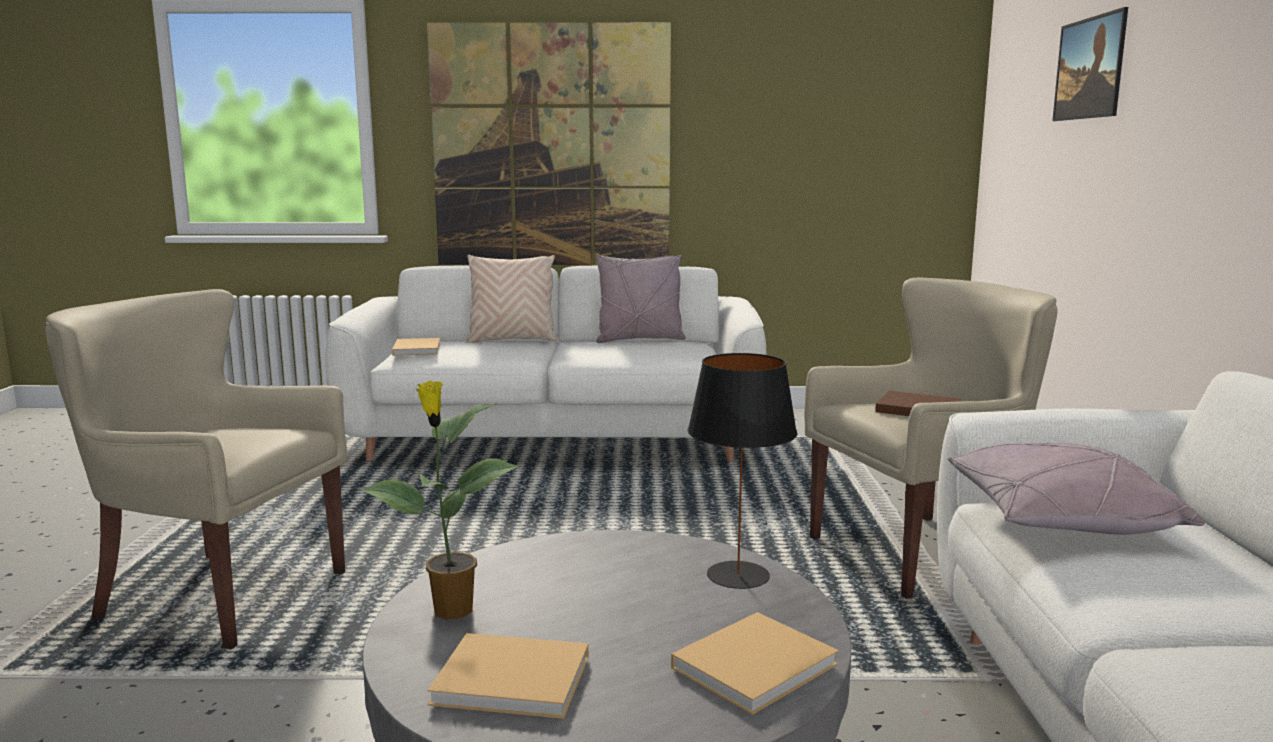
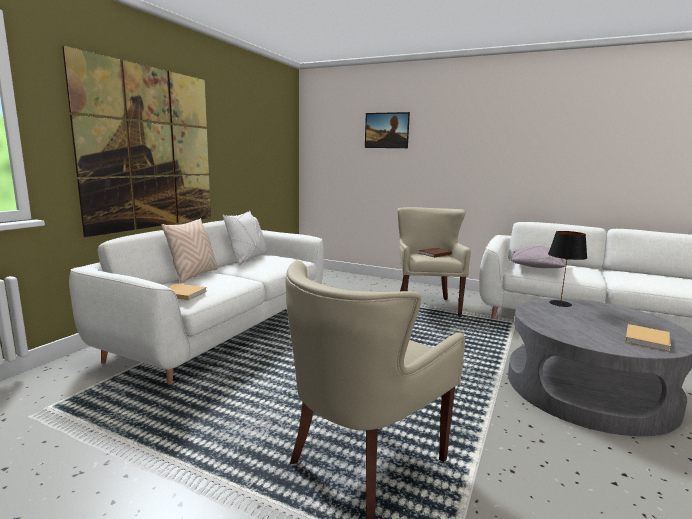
camera: 65 degrees left, 0 degrees up
(451, 611) = (596, 340): potted plant -> none
(639, 340) = (246, 259): purple pillow -> white pillow
(757, 664) = (624, 313): beige book -> none

